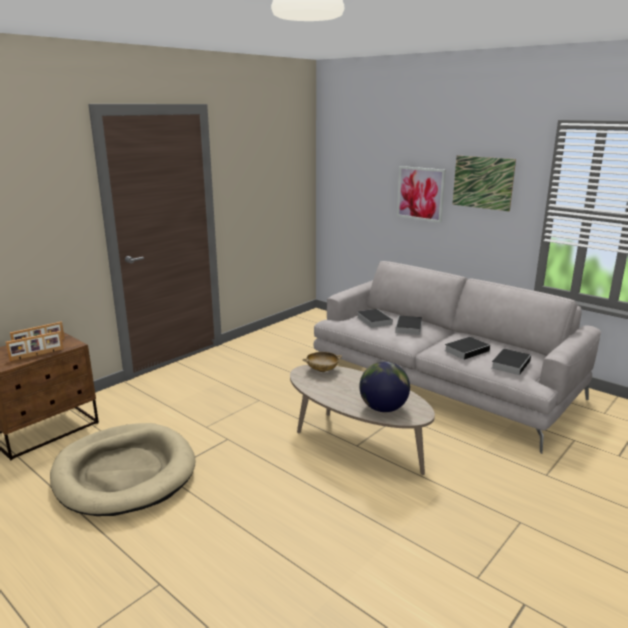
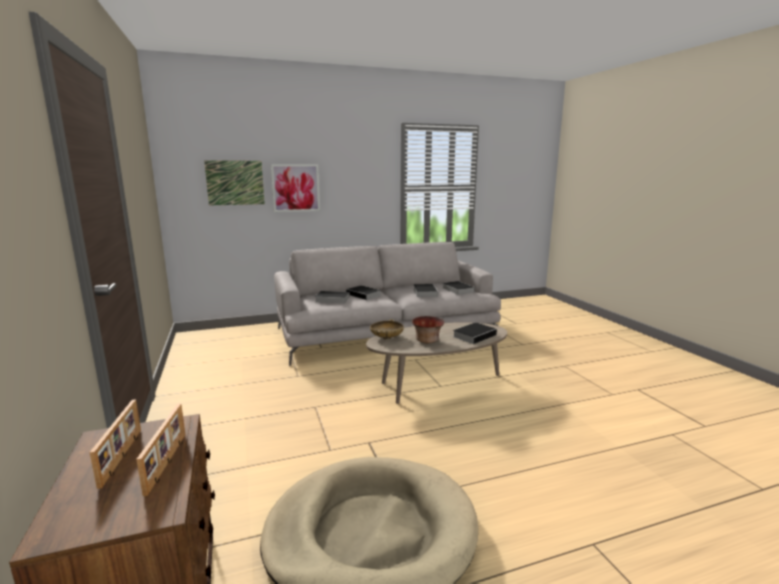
camera: 60 degrees left, 5 degrees down
(336, 389) = (427, 341): none -> bowl
(383, 408) = (475, 335): globe -> book
(483, 182) = (352, 172): picture -> picture (235, 182)

